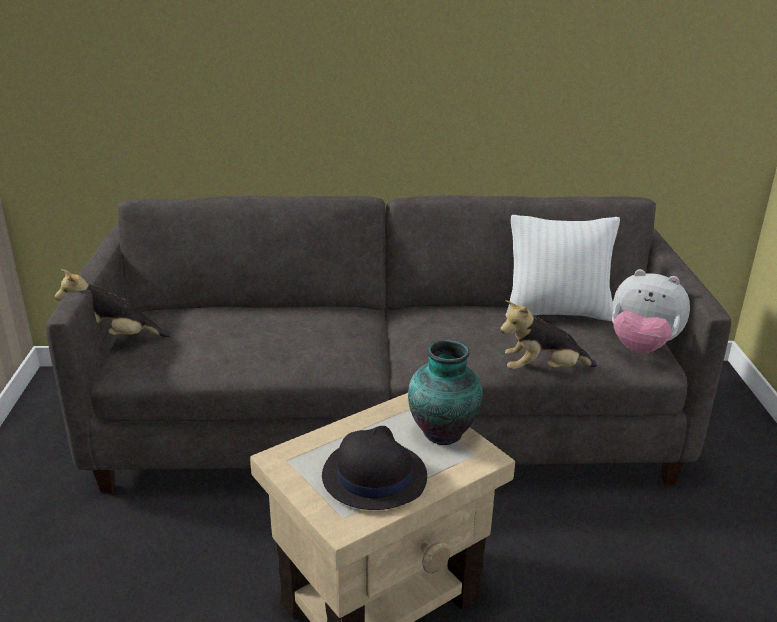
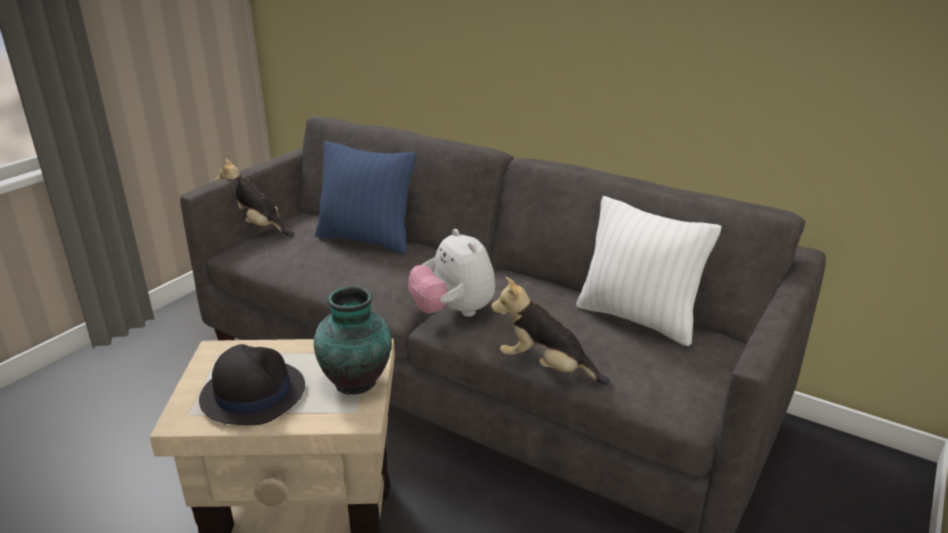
camera: 35 degrees right, 0 degrees up
(257, 317) = (366, 240): none -> blue pillow
(641, 347) = (688, 385): plush toy -> plush toy (453, 312)

